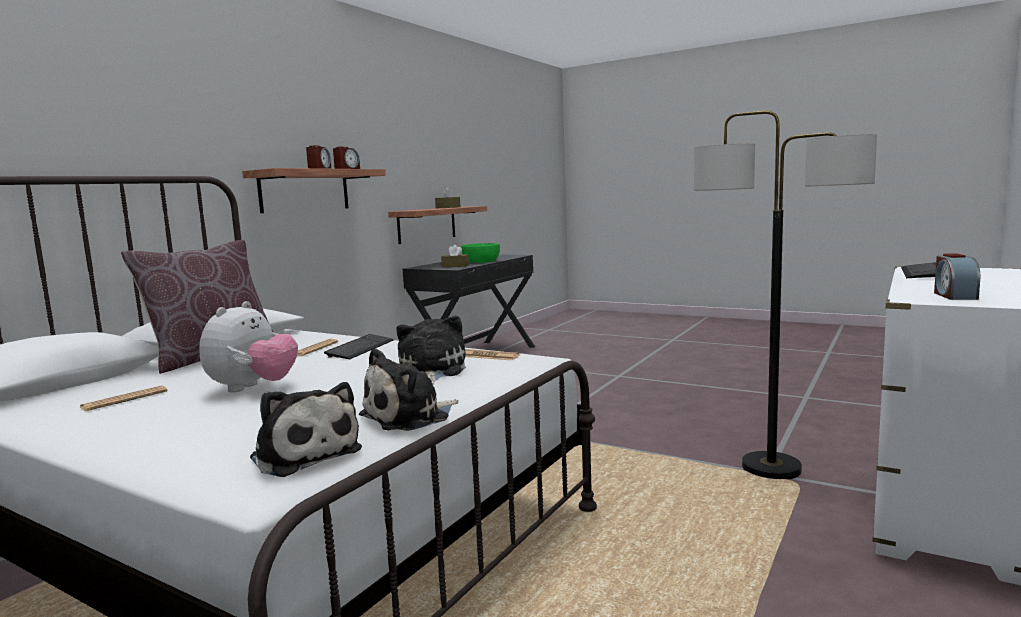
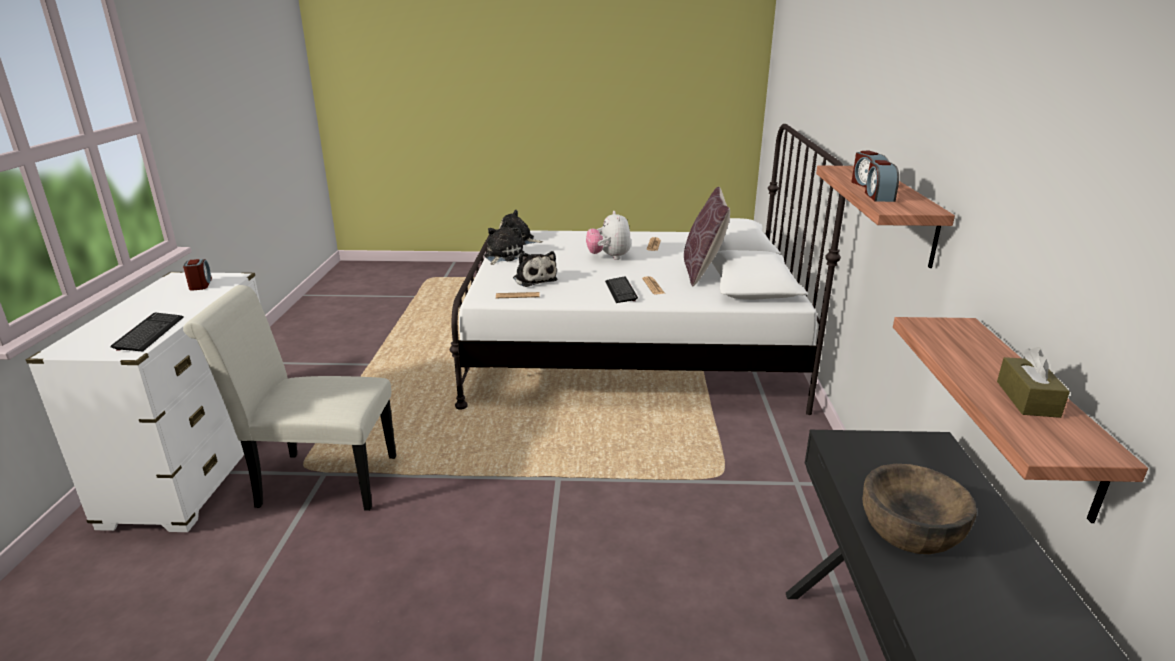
camera: 150 degrees right, 15 degrees up
(455, 266) = (874, 462): brown tissue box -> none
(481, 261) = (911, 529): green bowl -> brown bowl
(771, 468) = (318, 481): floor lamp -> white chair

